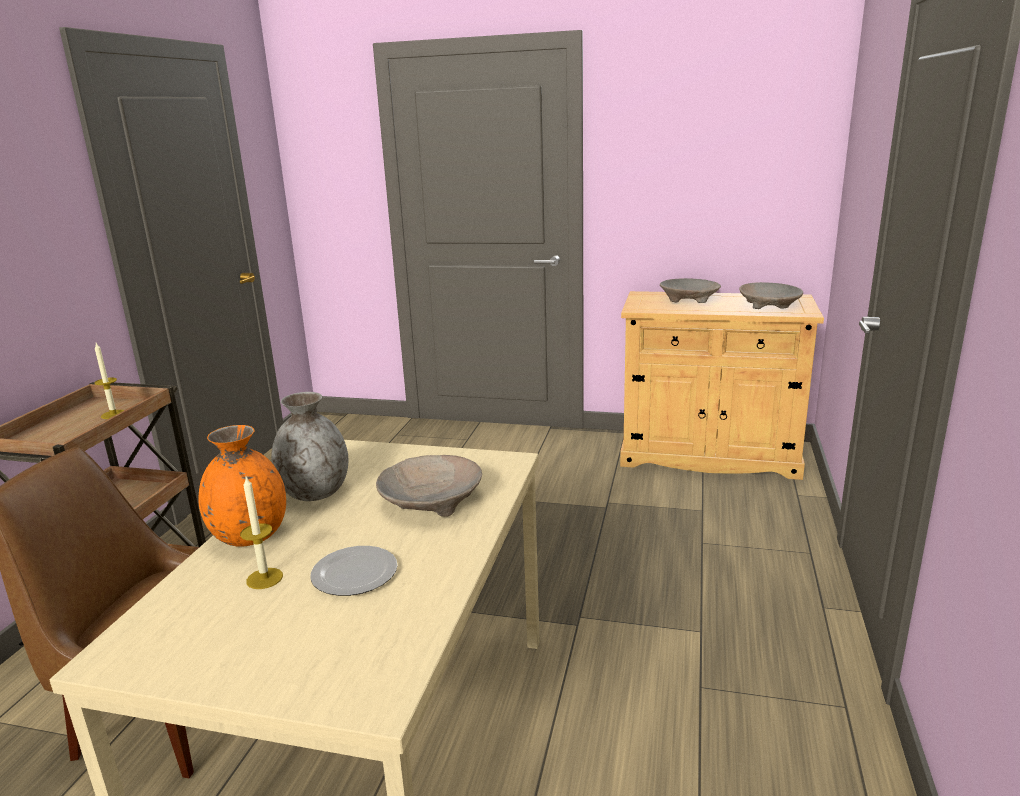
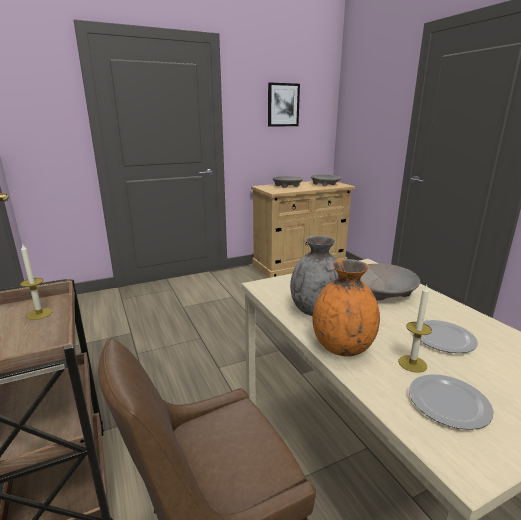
camera: 40 degrees left, 0 degrees up
(206, 619) = (447, 402): none -> plate
(707, 144) = (283, 105): none -> picture

